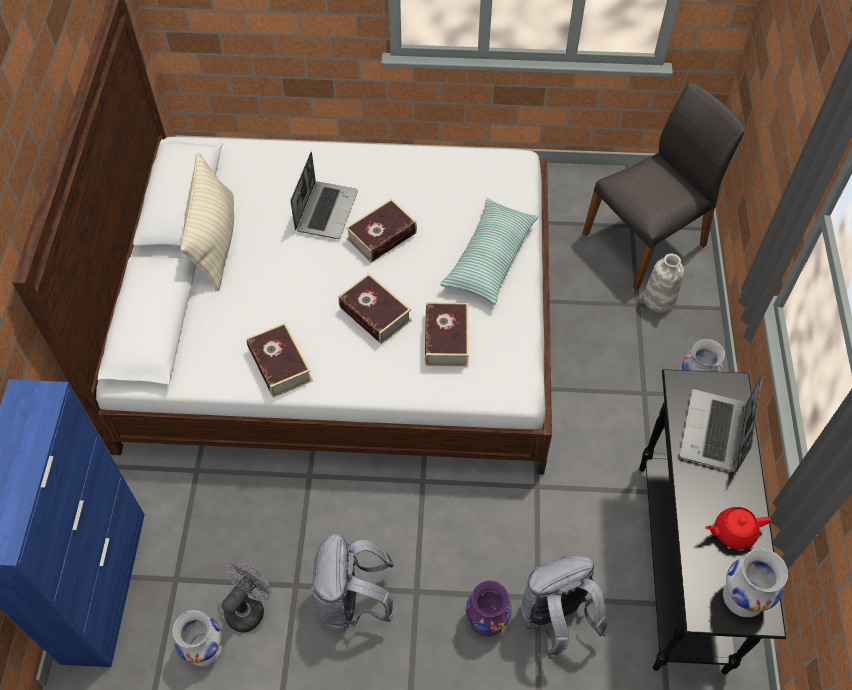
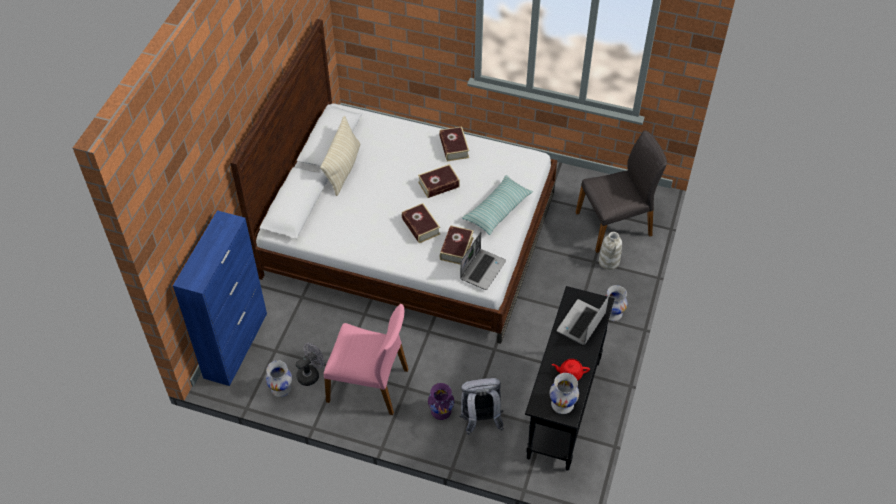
camera: 15 degrees right, 5 degrees down
(280, 365) = (359, 242): book -> book (454, 147)
(326, 210) = (411, 163): laptop -> laptop (482, 269)
(353, 601) = (369, 384): grey backpack -> pink chair

